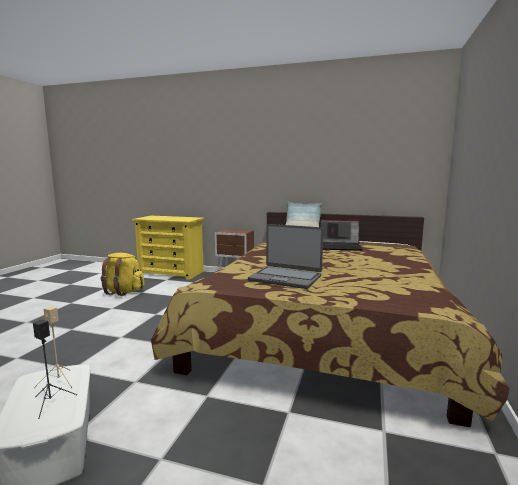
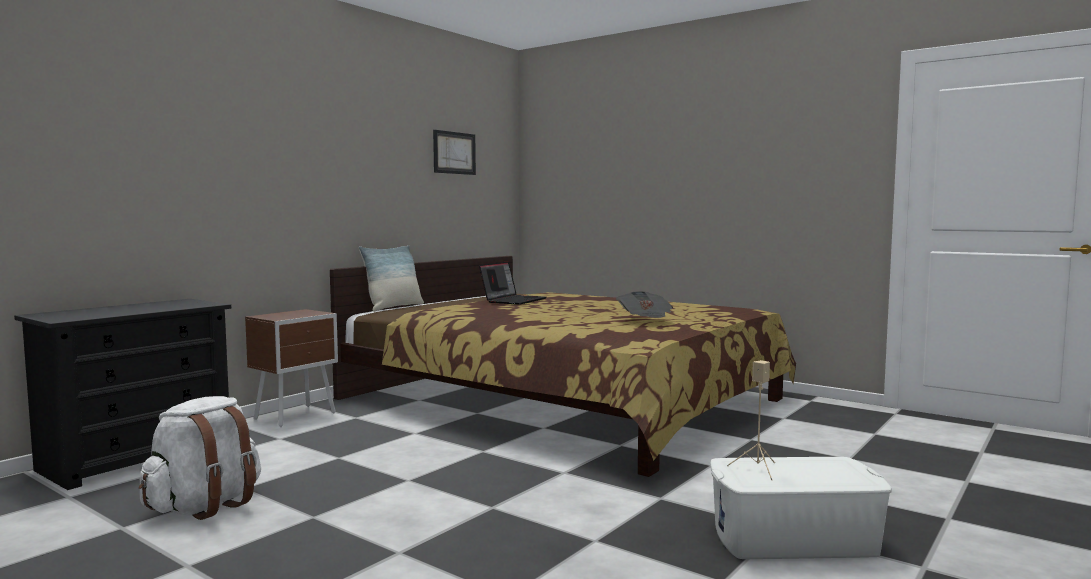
camera: 70 degrees left, 5 degrees down
(51, 402) = (806, 469): black speaker -> none
(123, 292) = (205, 506): yellow backpack -> white backpack
(171, 273) = (138, 457): yellow dresser -> black dresser
(285, 278) = (645, 321): laptop -> newspaper
(373, 142) = (454, 153): none -> picture

